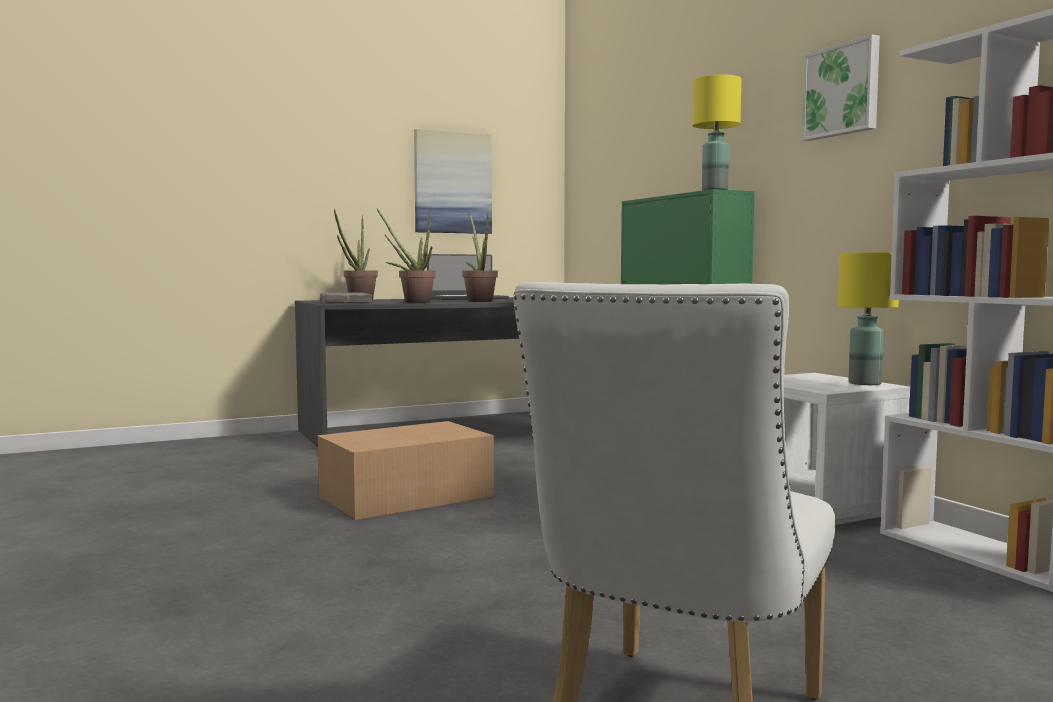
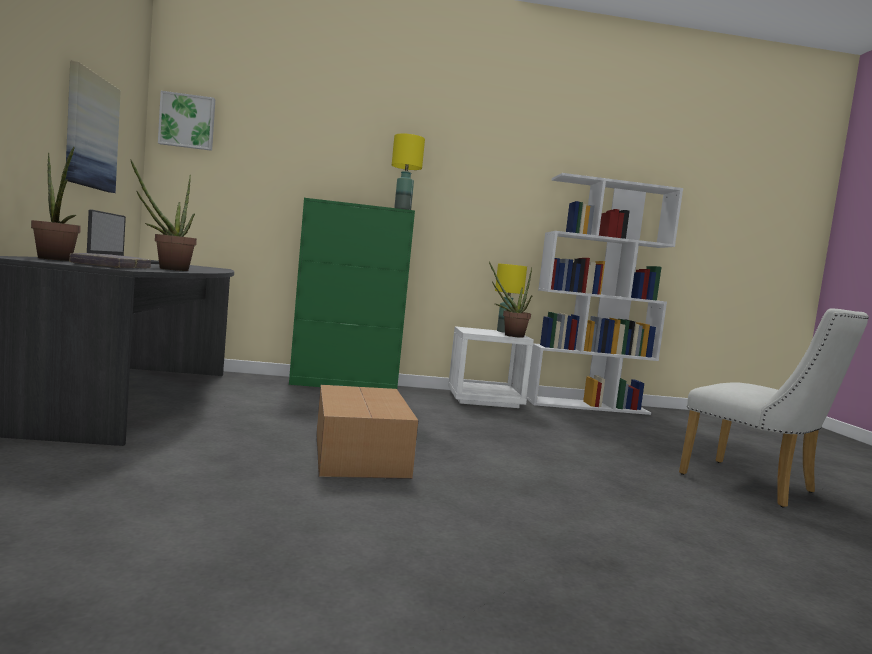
camera: 70 degrees left, 0 degrees up
(478, 301) = (197, 269): potted plant -> potted plant (509, 335)
(842, 90) = (480, 171): picture -> picture (187, 121)

